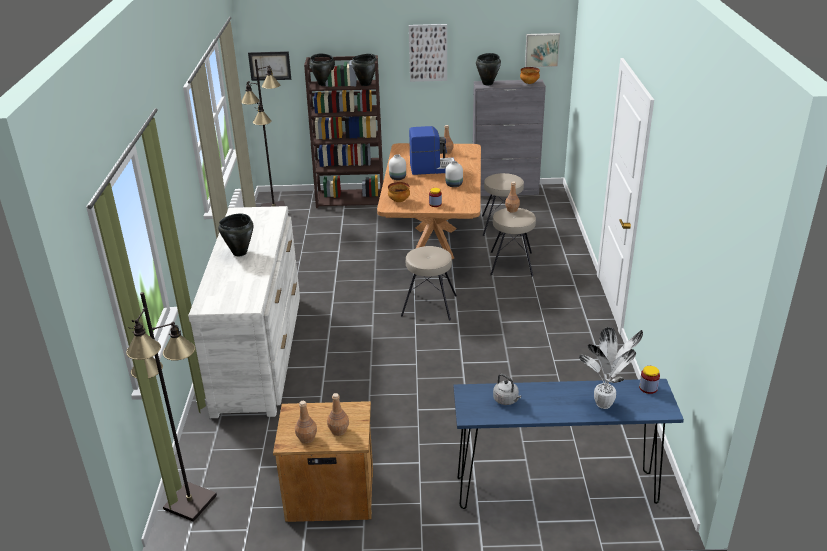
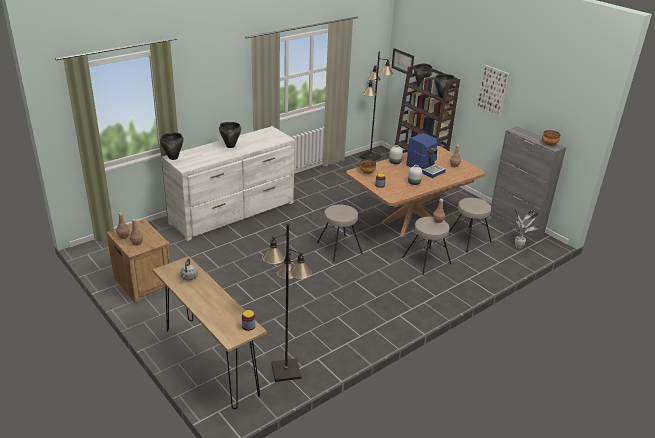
camera: 50 degrees right, 0 degrees up
(189, 502) = (105, 245): black floor lamp -> black floor lamp (285, 370)
(488, 83) = (521, 131): black cooking pot -> black cooking pot (173, 158)
(541, 49) = (572, 122): picture -> none
(556, 490) = (210, 361): blue console table -> brown console table
(605, 404) = (215, 314): potted plant -> potted plant (519, 246)

